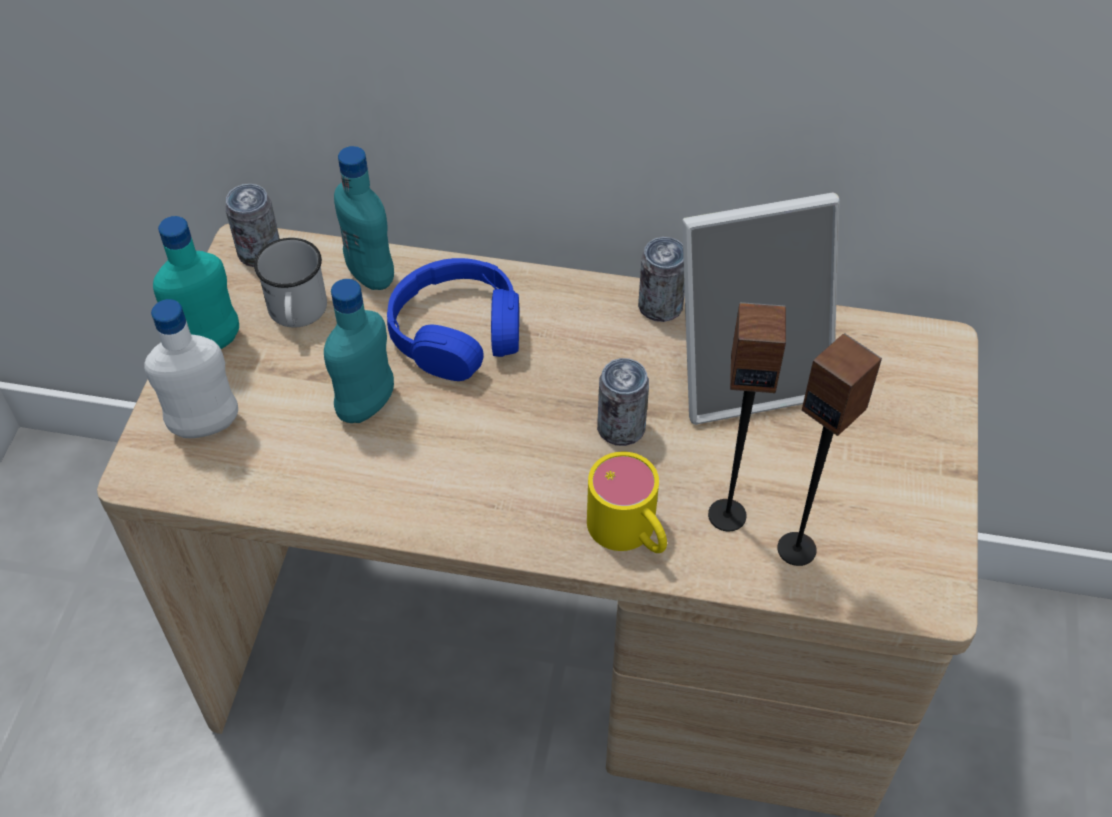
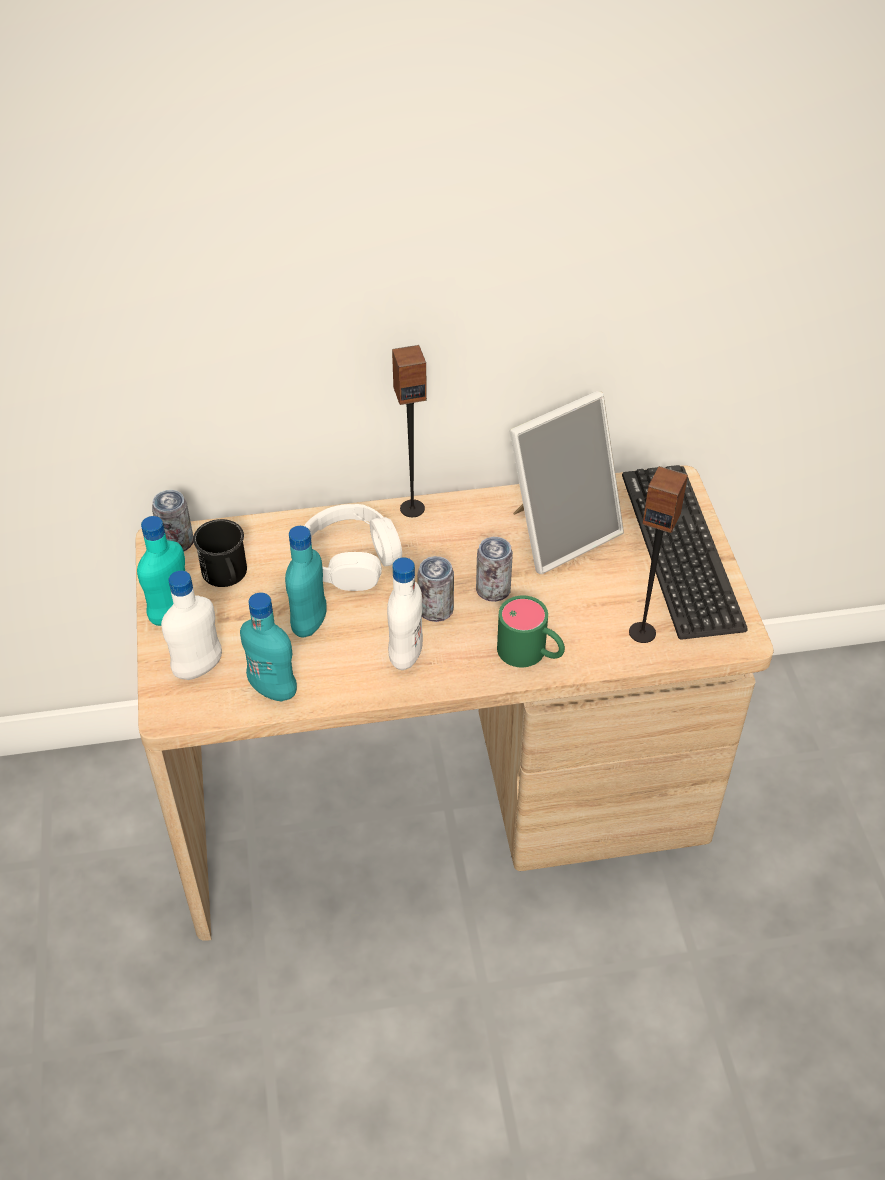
camera: 20 degrees left, 5 degrees down
(297, 314) = (227, 576): white mug -> black mug
(370, 275) = (267, 537): turquoise bottle -> turquoise bottle (273, 689)
(457, 333) = (350, 559): blue headphones -> white headphones
(466, 485) = (405, 655): none -> white bottle
(630, 533) = (531, 653): yellow mug -> green mug
(660, 306) = (482, 505): can -> can (435, 610)
(727, 514) = (588, 624): speaker -> speaker (412, 508)
(904, 444) = (680, 550): none -> keyboard

